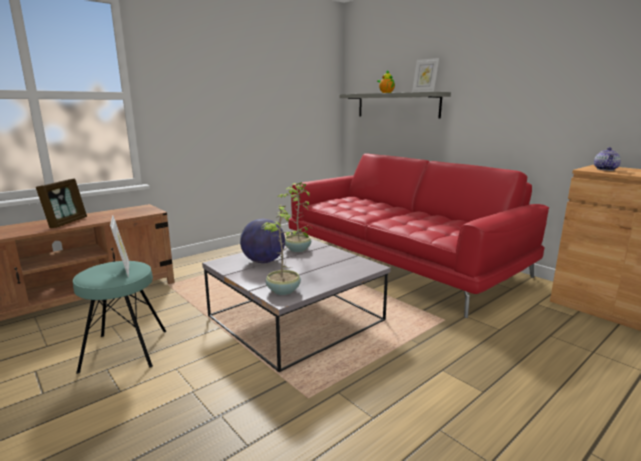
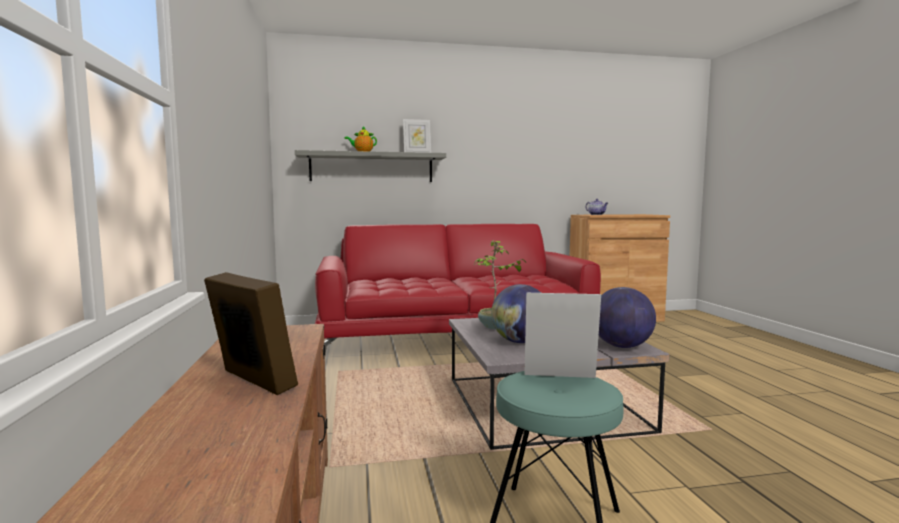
camera: 60 degrees left, 10 degrees down
(283, 291) = (621, 346): potted plant -> globe

